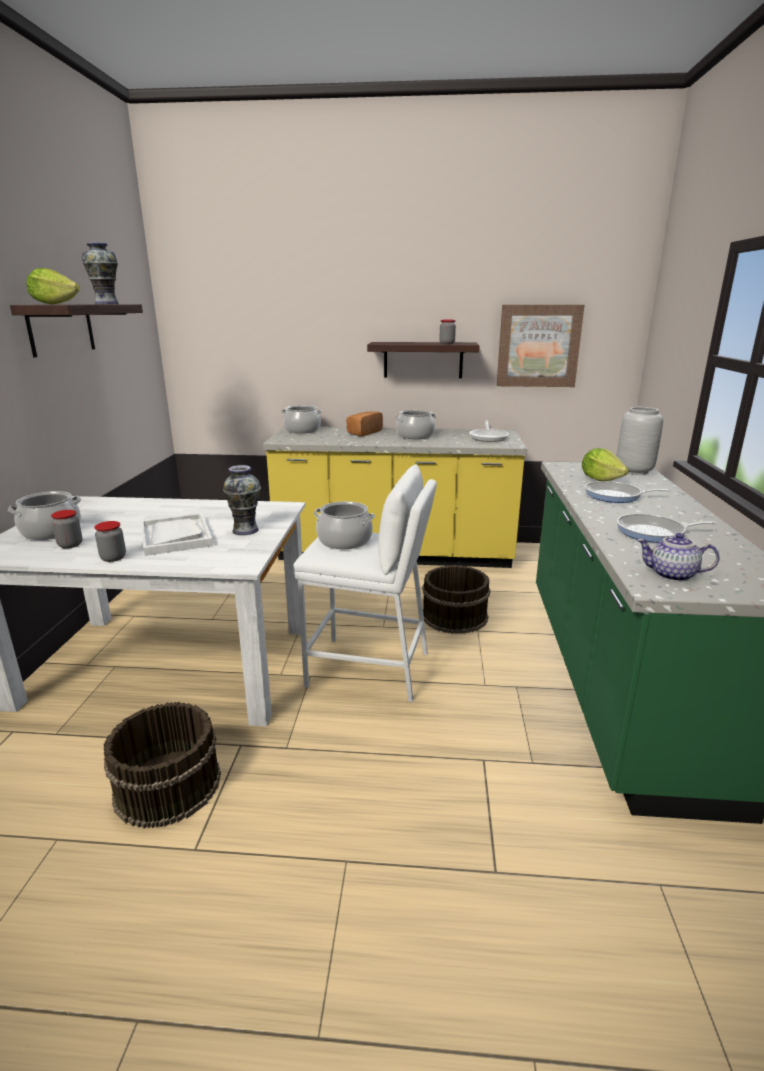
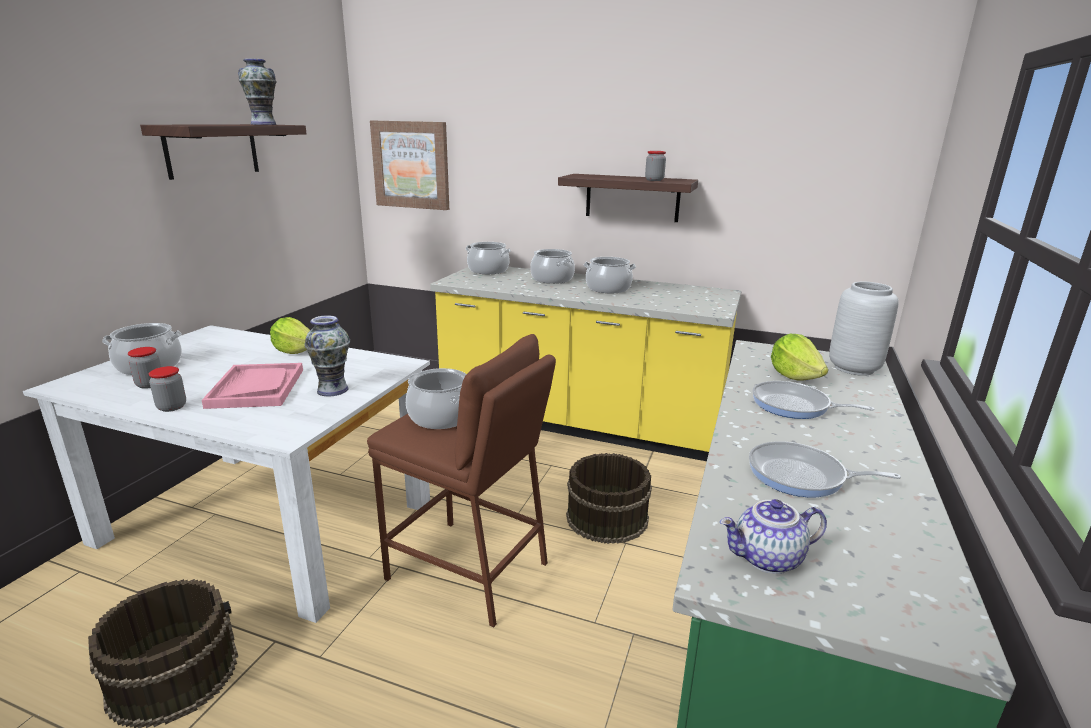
camera: 15 degrees right, 0 degrees up
(54, 304) = (185, 124): lettuce -> lettuce (295, 351)
(175, 536) = (256, 388): white tray -> pink tray
(363, 432) = (552, 279): bread -> cooking pot
(369, 669) = (468, 571): white stool -> brown stool
(488, 437) = (697, 298): frying pan -> none
(538, 346) = (777, 188): picture -> picture (411, 165)
(671, 575) = (767, 560): teapot -> teapot turned 45 degrees counterclockwise

